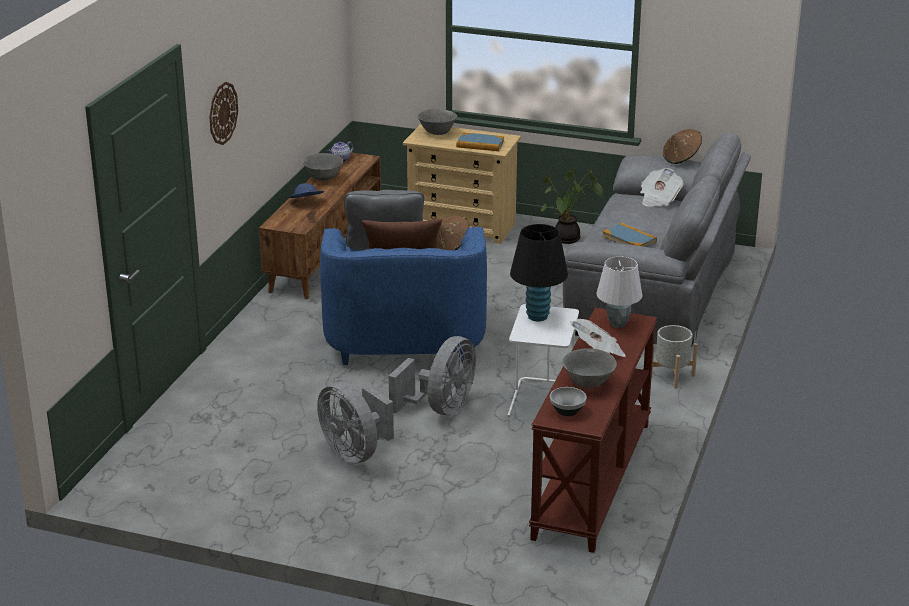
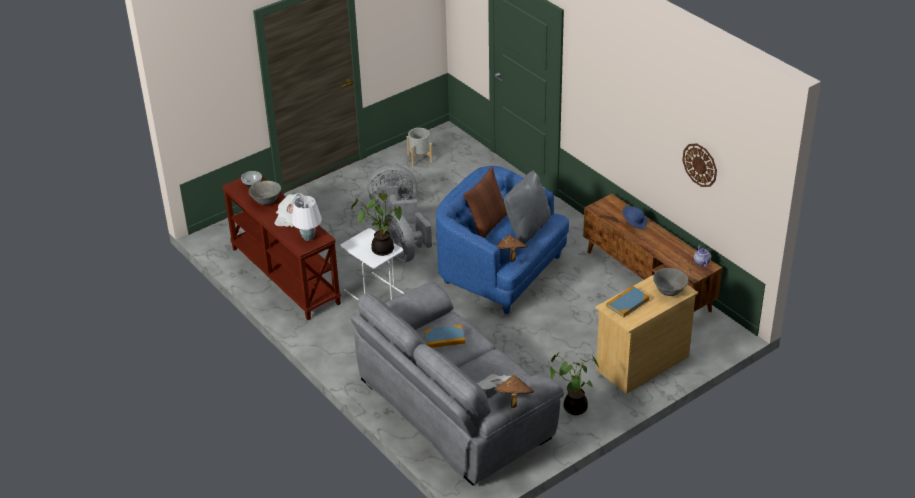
camera: 125 degrees right, 10 degrees up
(222, 113) = (595, 90): wall clock -> wall clock (700, 164)
(323, 178) = (672, 243): grey bowl -> none
(537, 316) = (382, 248): black table lamp -> potted plant
(671, 376) = (344, 357): grey planter -> grey planter (420, 158)

